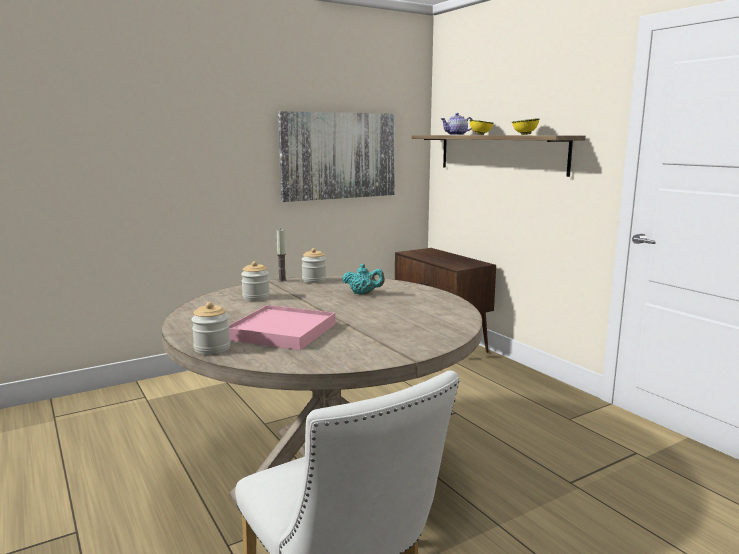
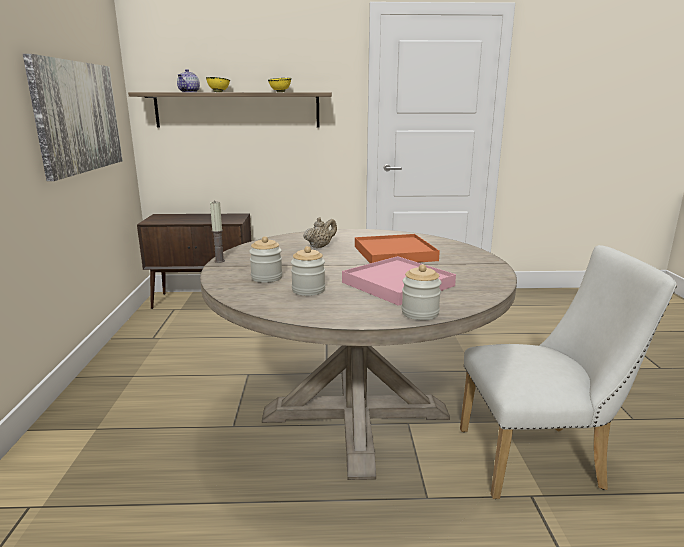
camera: 60 degrees left, 5 degrees up
(314, 280) = (244, 252): jar -> jar (308, 290)
(363, 293) = (320, 246): turquoise teapot -> beige teapot
(379, 317) = (394, 253): none -> orange tray

